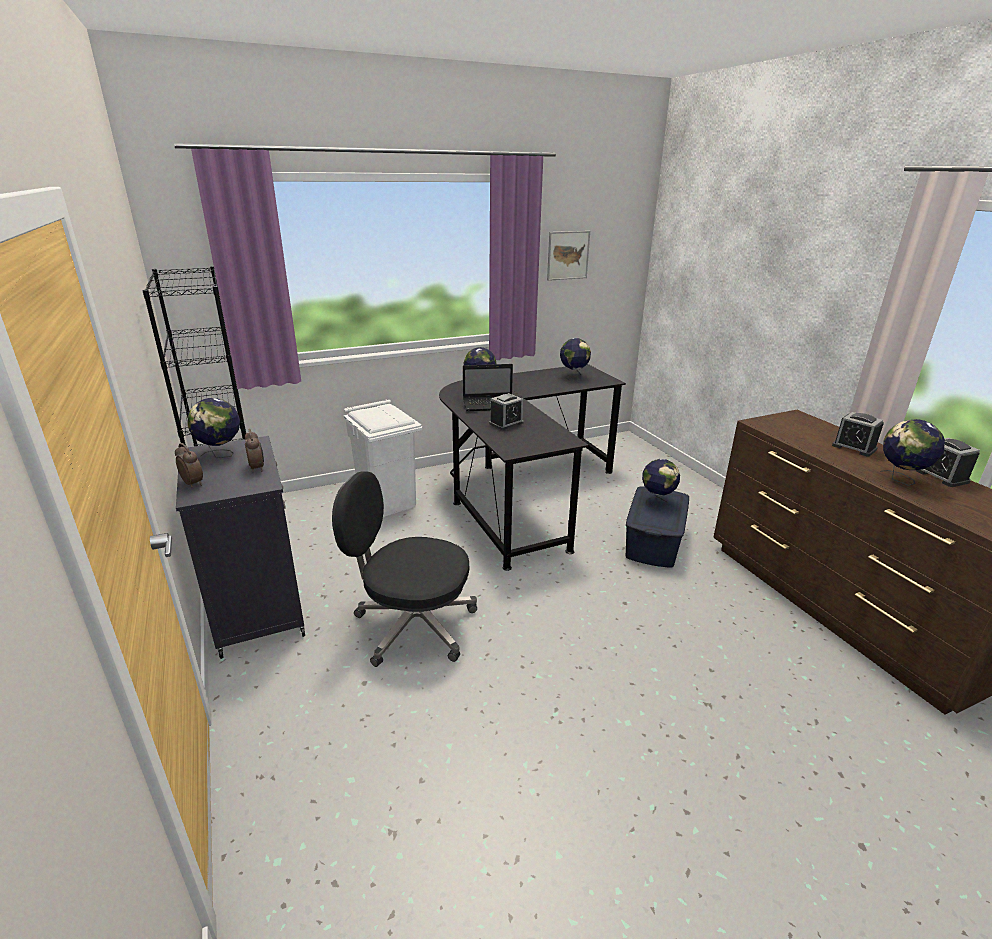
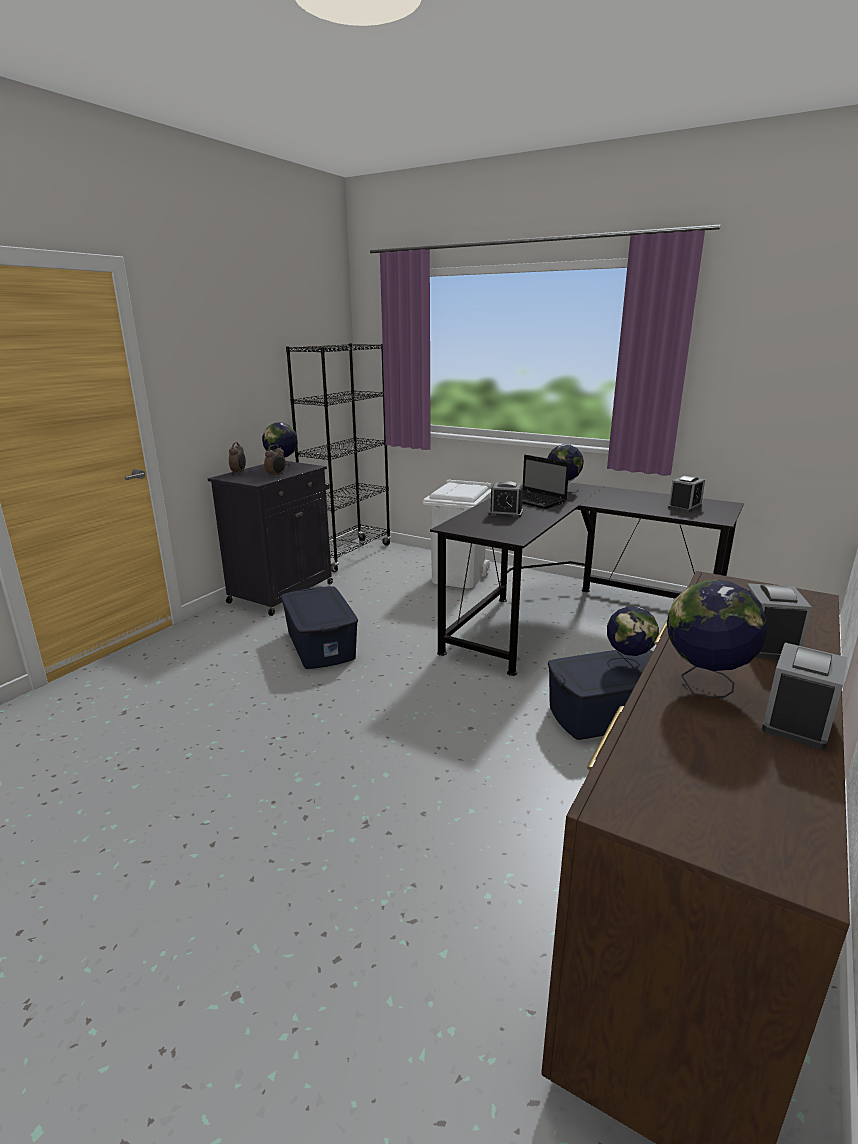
camera: 55 degrees right, 5 degrees down
(412, 625) = (321, 644): black office chair -> blue storage box
(568, 255) = (743, 357): picture -> none
(573, 377) = (684, 507): globe -> alarm clock

